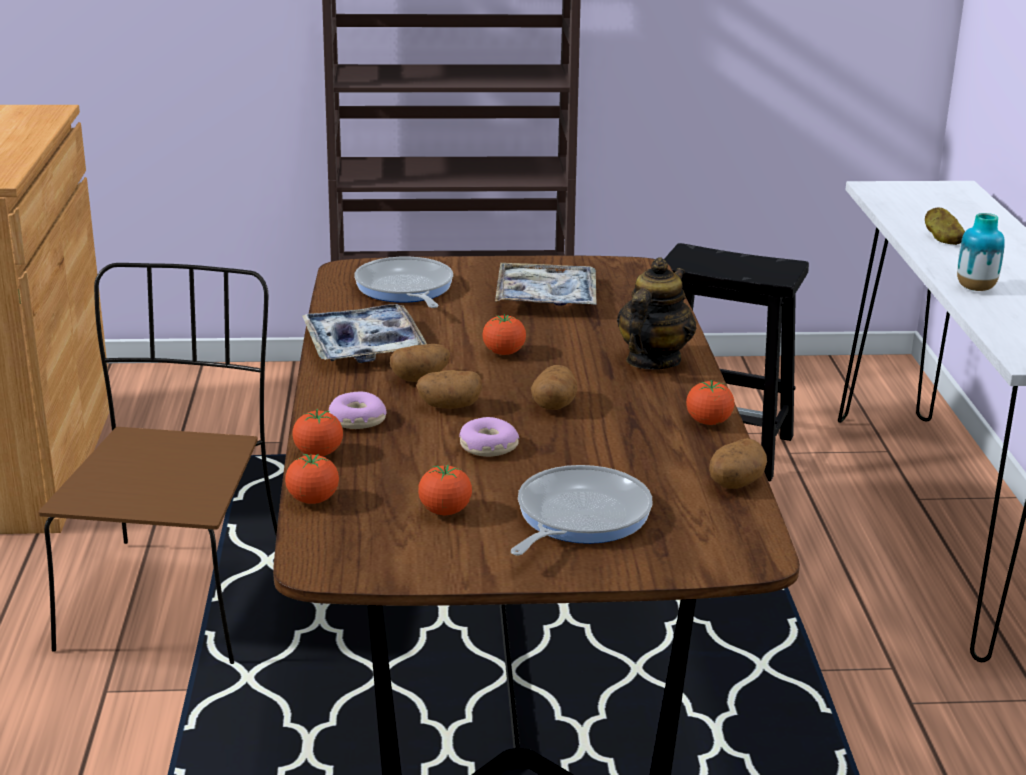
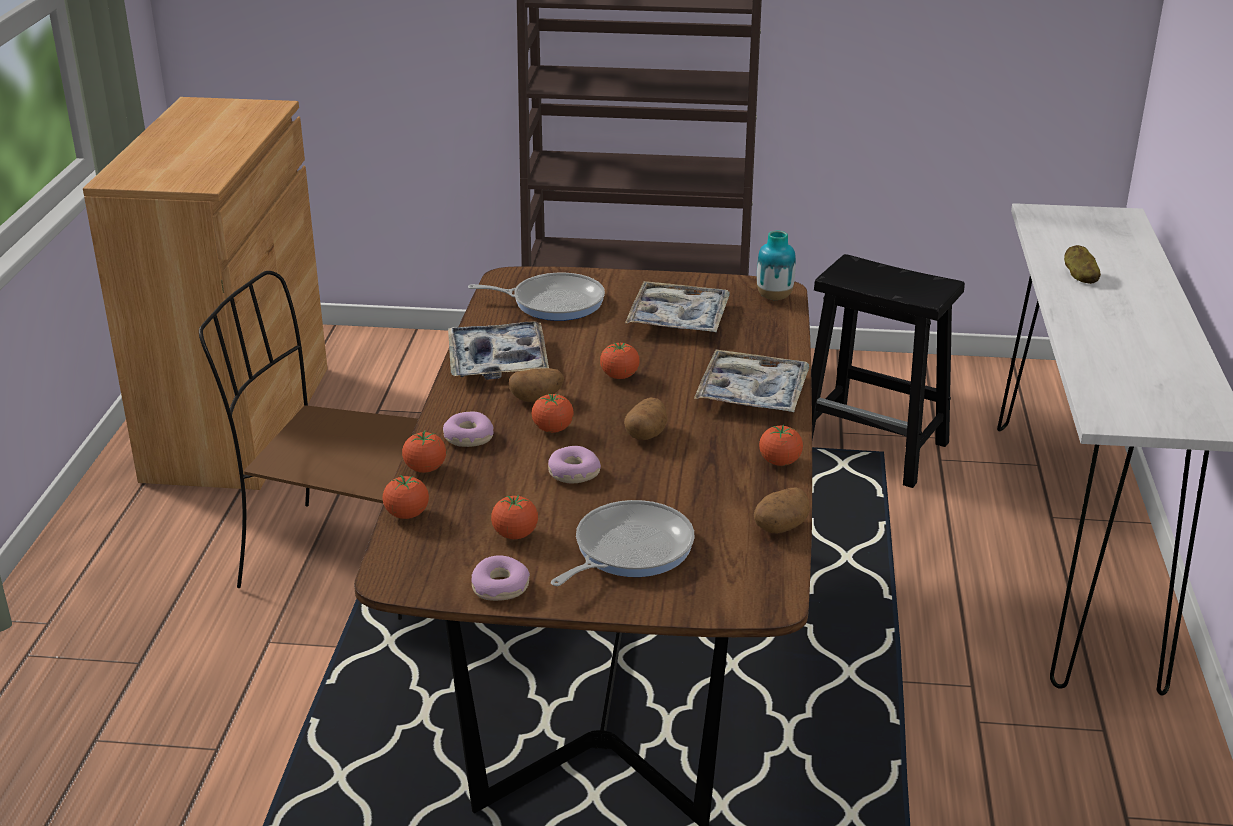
camera: 10 degrees right, 5 degrees up
(176, 597) = (345, 559): brown chair -> brown chair turned 90 degrees counterclockwise
(405, 289) = (553, 302): frying pan -> frying pan turned 105 degrees clockwise
(448, 565) = (501, 587): none -> donut
(449, 407) = (553, 429): potato -> tomato
(652, 361) = (752, 393): teapot -> tray
(975, 288) = (1088, 335): vase -> vase (774, 297)

